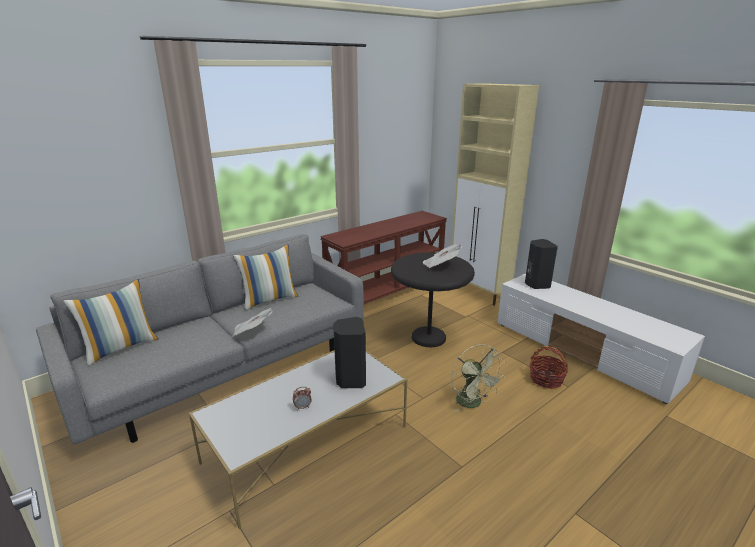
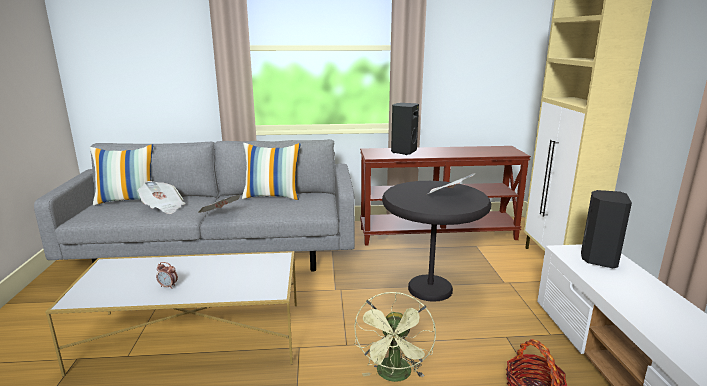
camera: 35 degrees right, 5 degrees down
(182, 342) = (163, 208): none -> newspaper
(350, 379) = (239, 280): black speaker -> black speaker (403, 152)

